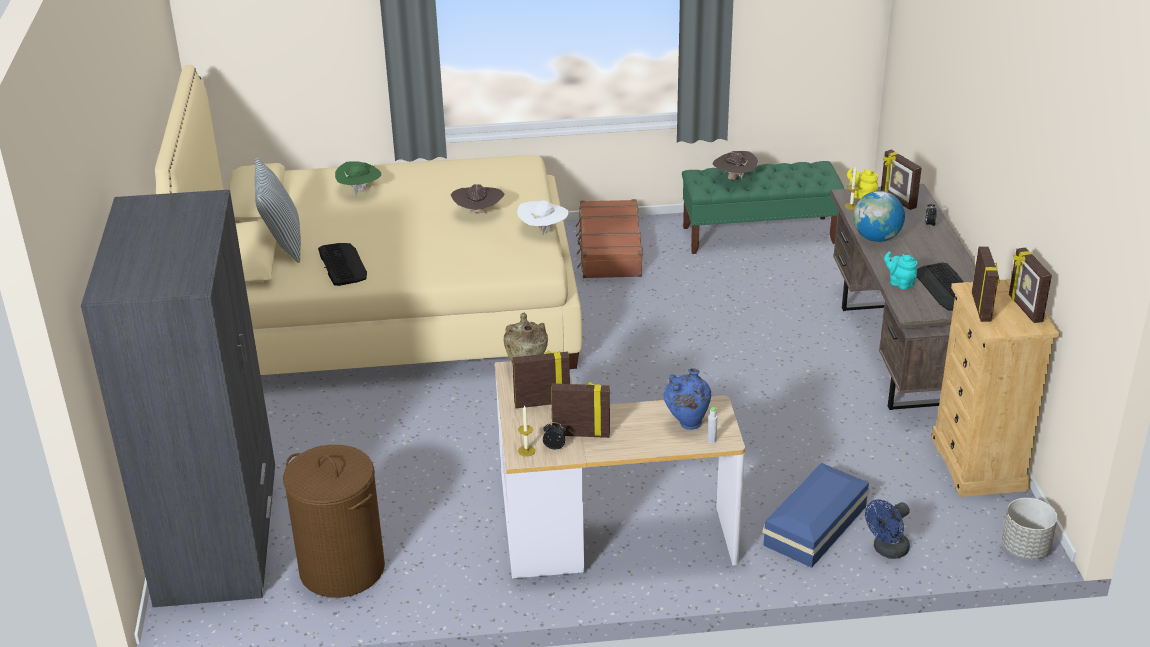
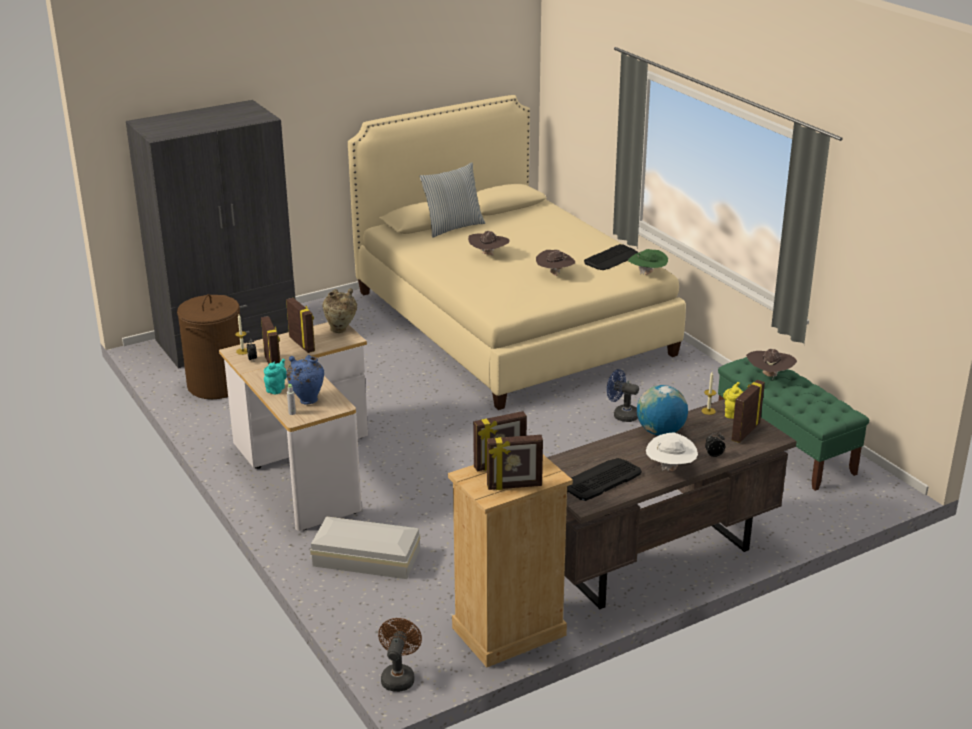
camera: 65 degrees right, 5 degrees down
(342, 264) = (443, 250): keyboard -> keyboard (612, 258)
(360, 191) = (547, 231): green hat -> green hat (647, 274)
(389, 239) = (488, 255): none -> brown hat
(543, 230) = (553, 302): white hat -> white hat (670, 469)
(609, 250) = (681, 384): brown suitcase -> none
(817, 525) = (367, 559): blue storage box -> white storage box
(887, 550) = (354, 600): blue fan -> blue fan (621, 415)
(900, 283) = (589, 455): turquoise teapot -> turquoise teapot (276, 388)
(1024, 309) = (514, 486): picture frame -> picture frame turned 150 degrees counterclockwise
(1025, 548) = (399, 676): grey planter -> brown fan

